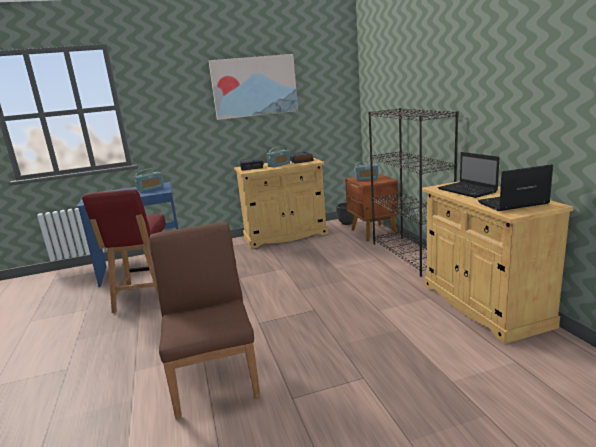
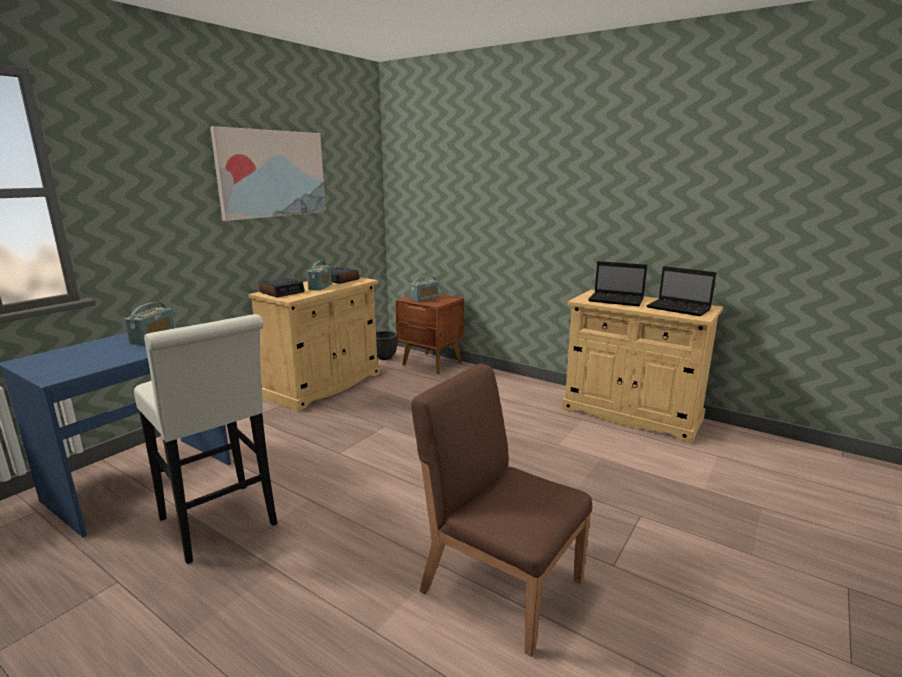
camera: 40 degrees left, 0 degrees up
(145, 298) = (221, 525): red chair -> white stool
(411, 255) = (505, 381): black bookcase -> none
(512, 204) = (679, 309): laptop -> laptop turned 90 degrees counterclockwise

